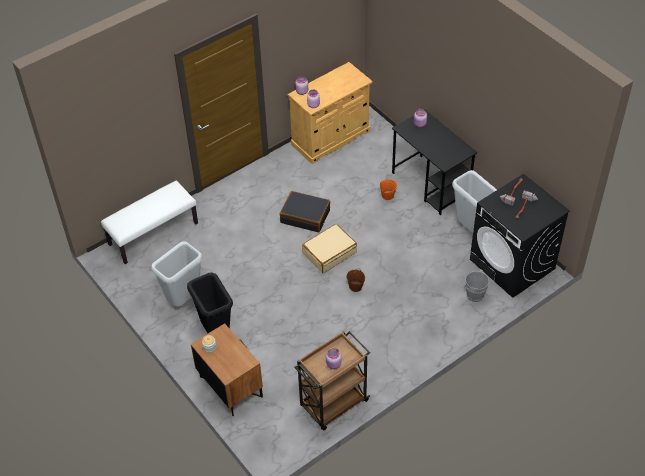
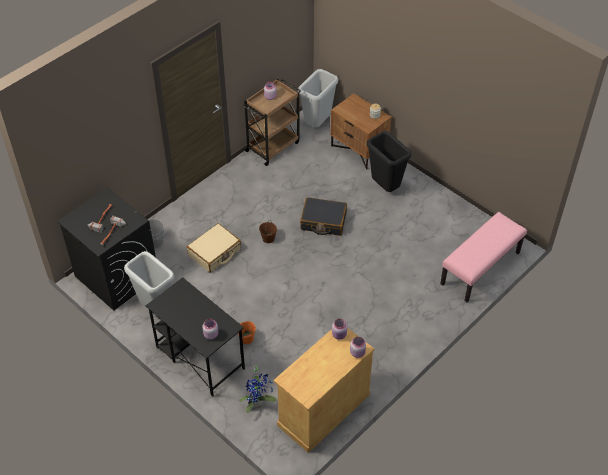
camera: 170 degrees right, 0 degrees up
(153, 233) = (480, 269): white bench -> pink bench
(184, 300) = (423, 210): grey trash can -> grey trash can (317, 124)
(305, 216) = (331, 304): black suitcase -> black suitcase (323, 221)
(329, 253) = (299, 268): beige suitcase -> beige suitcase (214, 253)
(383, 147) = (257, 403): none -> potted plant

